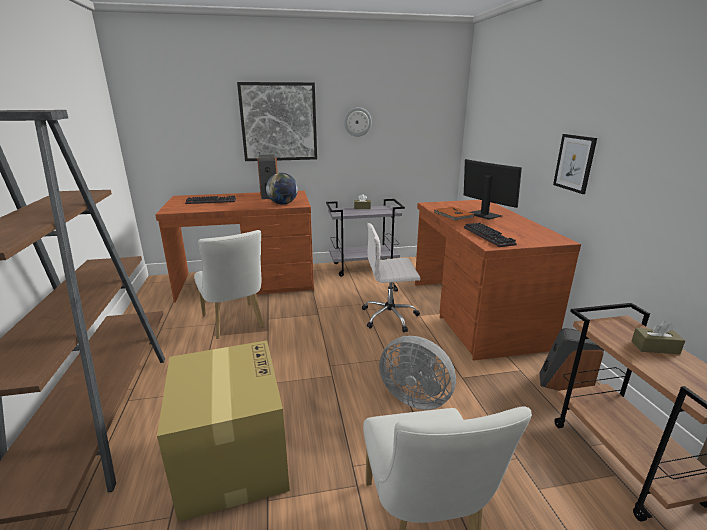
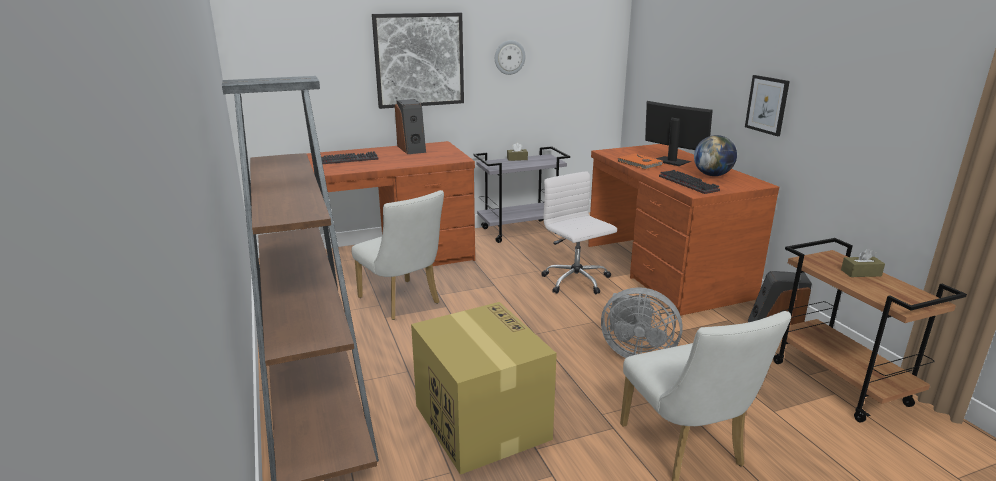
camera: 10 degrees left, 0 degrees up
(283, 204) = (439, 159): globe -> globe (712, 175)
(390, 317) = (576, 281): white office chair -> white office chair turned 75 degrees clockwise

